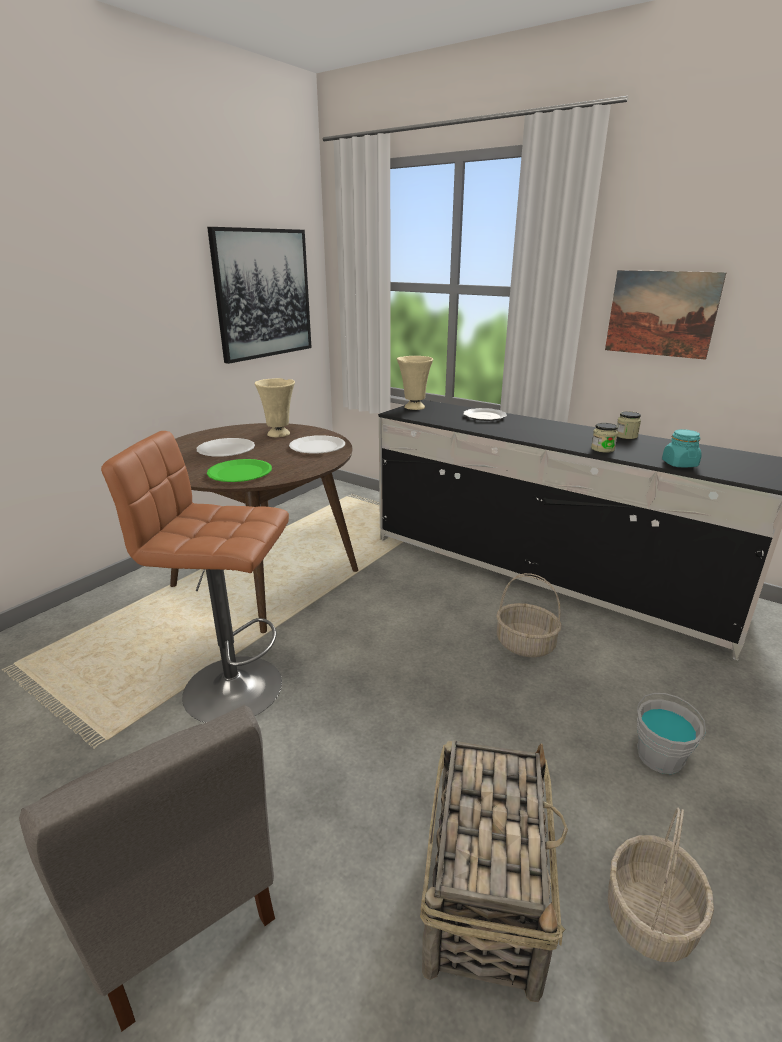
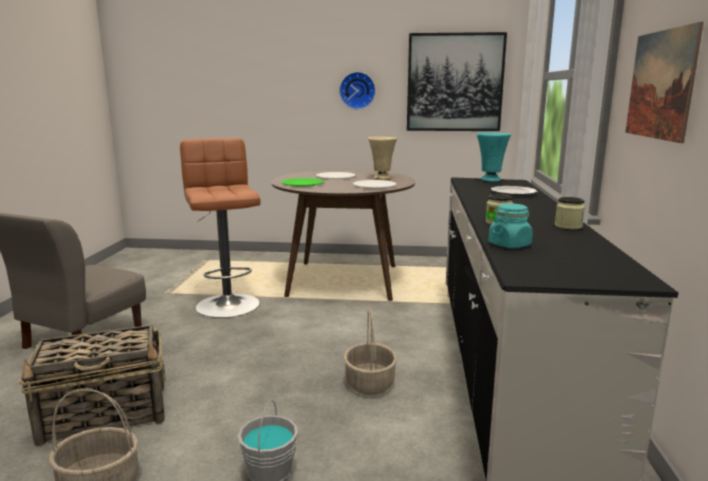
camera: 60 degrees right, 10 degrees down
(157, 314) = (357, 90): none -> wall clock
(413, 407) = (490, 180): beige vase -> turquoise vase

